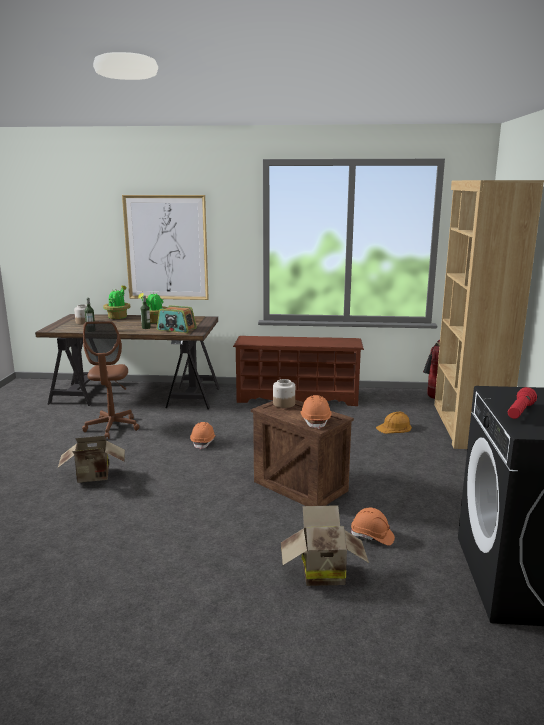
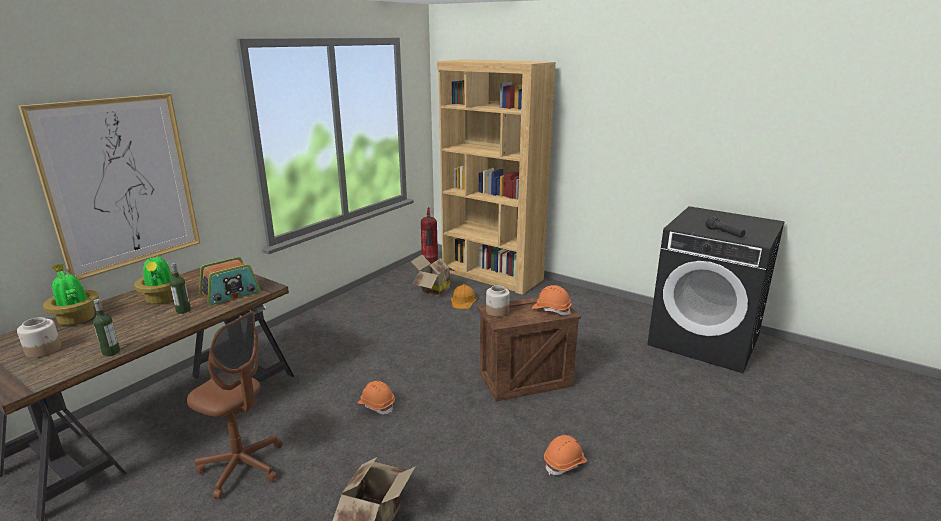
camera: 60 degrees left, 5 degrees up
(298, 397) = (342, 317): brown shoe rack -> none
(321, 571) = (663, 416): cardboard box -> cardboard box (432, 290)
(372, 536) = (626, 376): orange hard hat -> orange hard hat (565, 463)
(519, 412) = (724, 233): red flashlight -> black flashlight

